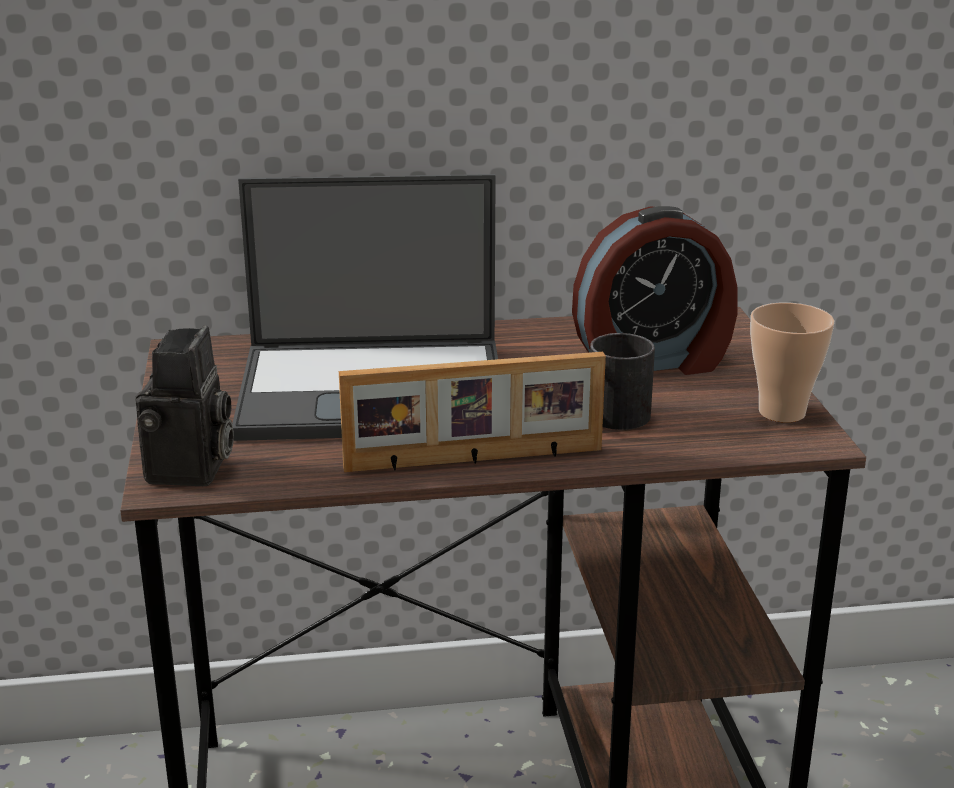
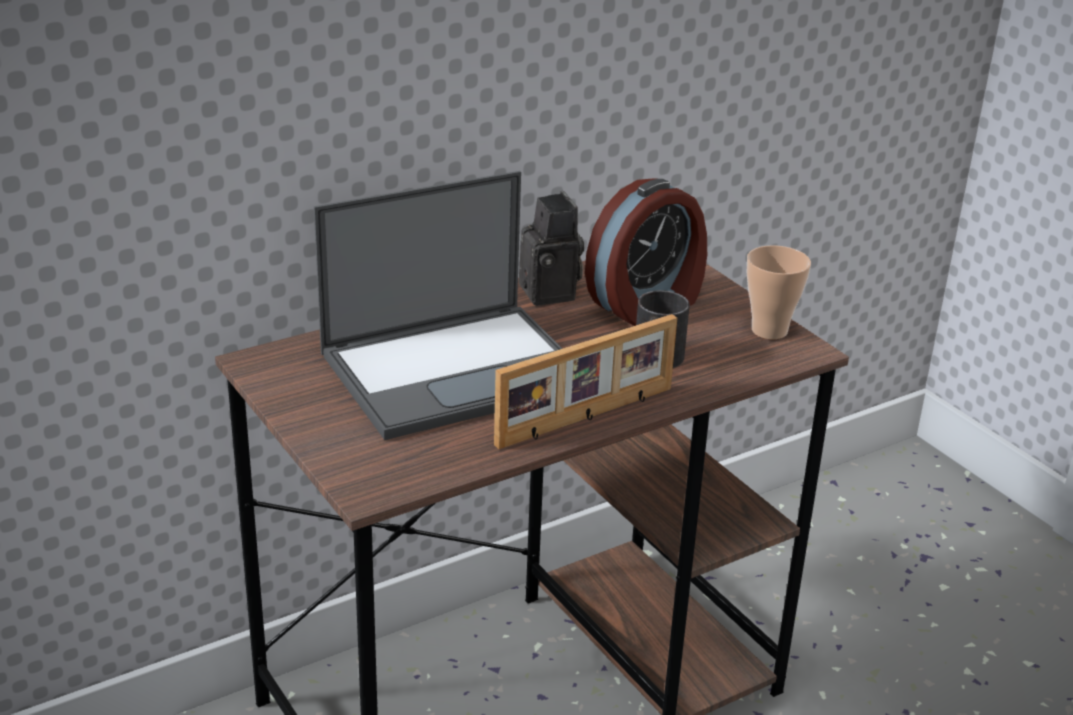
camera: 25 degrees left, 5 degrees up
(190, 471) = (377, 475): camera -> camera (552, 293)

